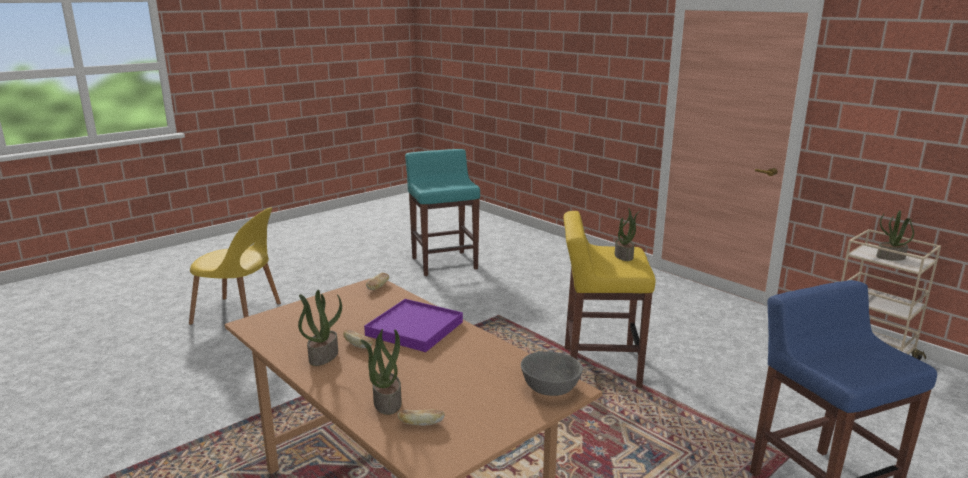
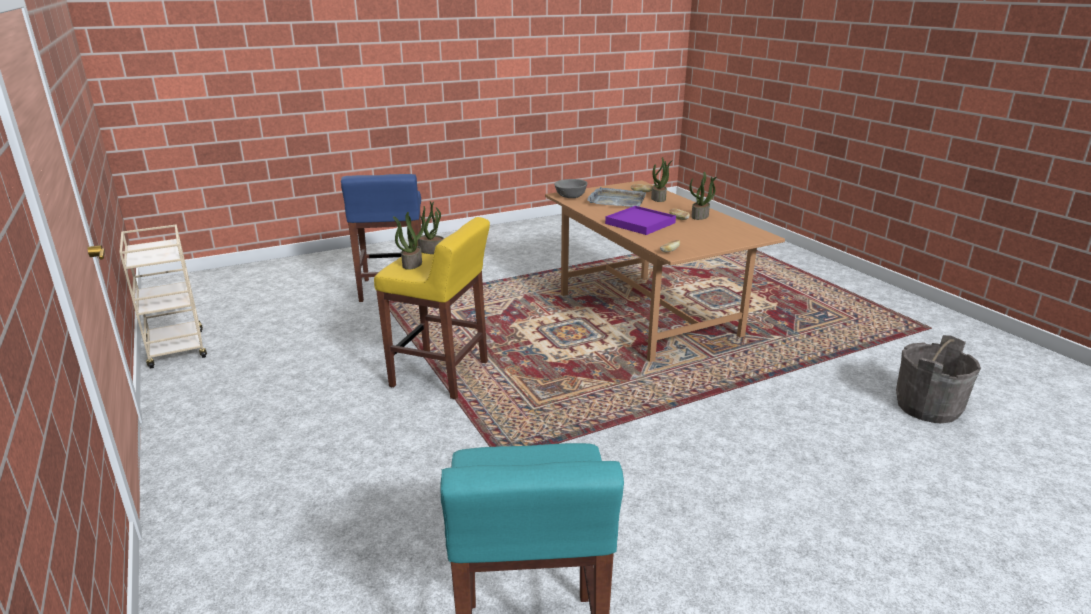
camera: 165 degrees left, 5 degrees up
(125, 400) = (927, 407): none -> grey bucket
(240, 314) = (910, 533): yellow chair -> none
(463, 384) = (616, 200): none -> grey tray
(890, 257) = (157, 250): potted plant -> potted plant (432, 250)

